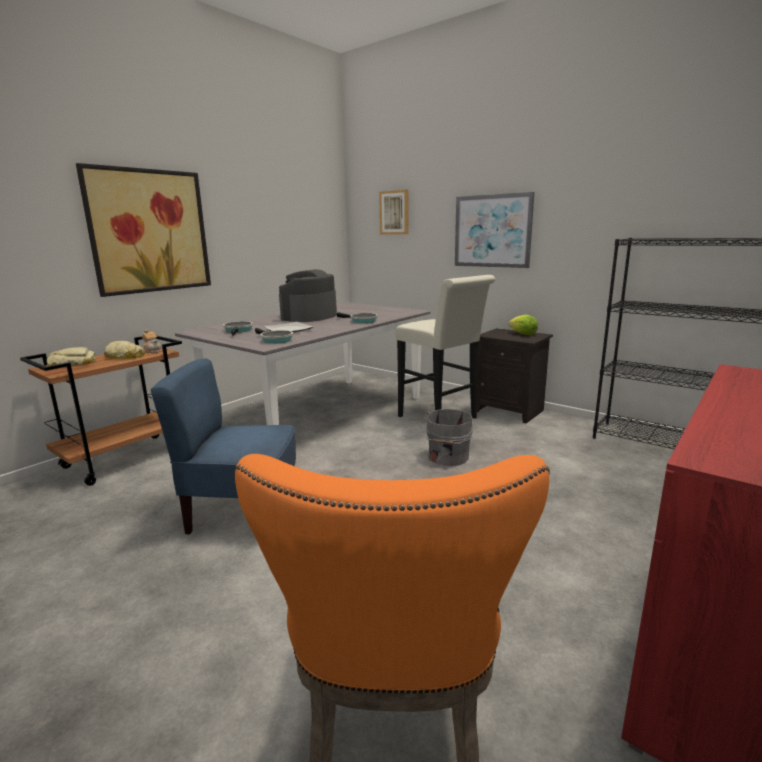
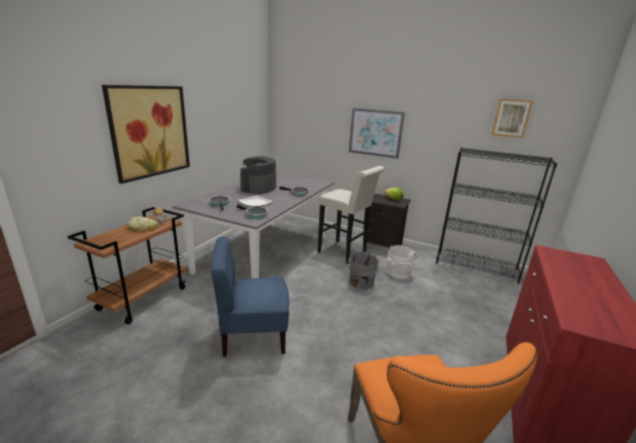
camera: 15 degrees left, 5 degrees up
(72, 363) = (107, 237): bread -> none
(394, 212) = (306, 112): picture -> picture (511, 118)
(520, 447) = (399, 272): none -> white bucket

